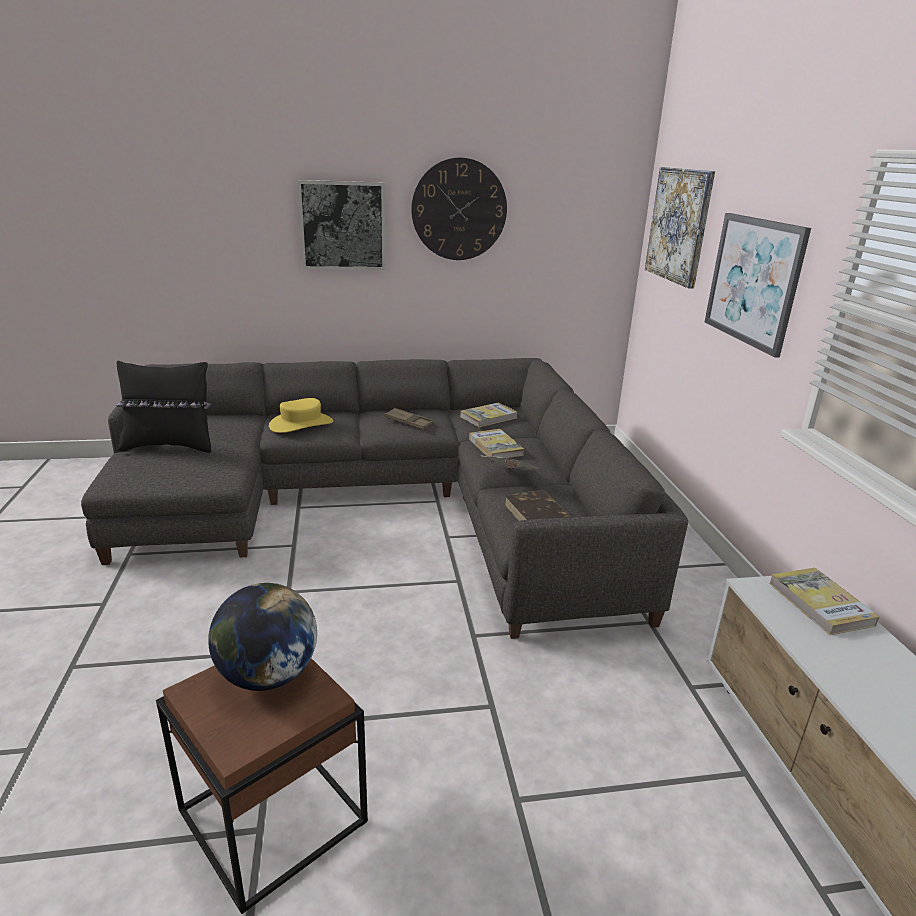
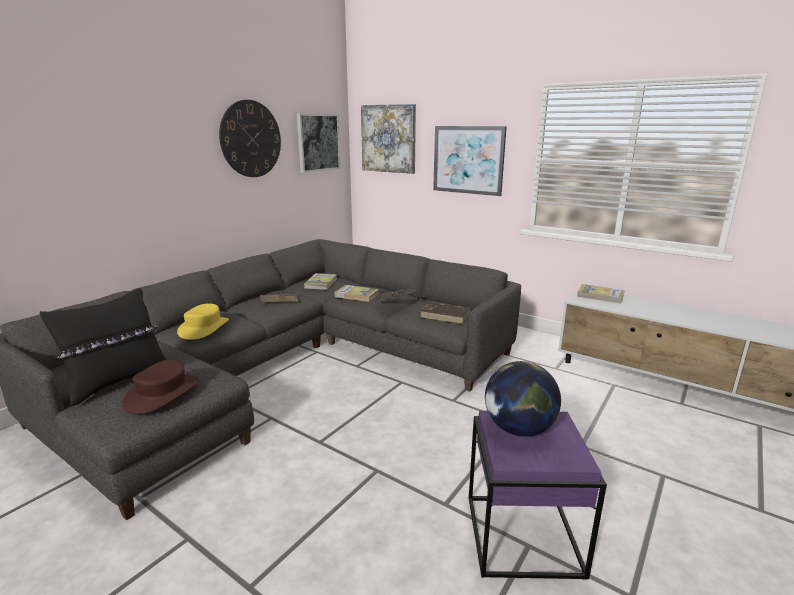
camera: 45 degrees left, 5 degrees down
(171, 469) = (163, 393): none -> brown hat
(272, 819) = (524, 536): brown side table -> purple side table
(343, 226) = (170, 157): picture -> picture (318, 142)

